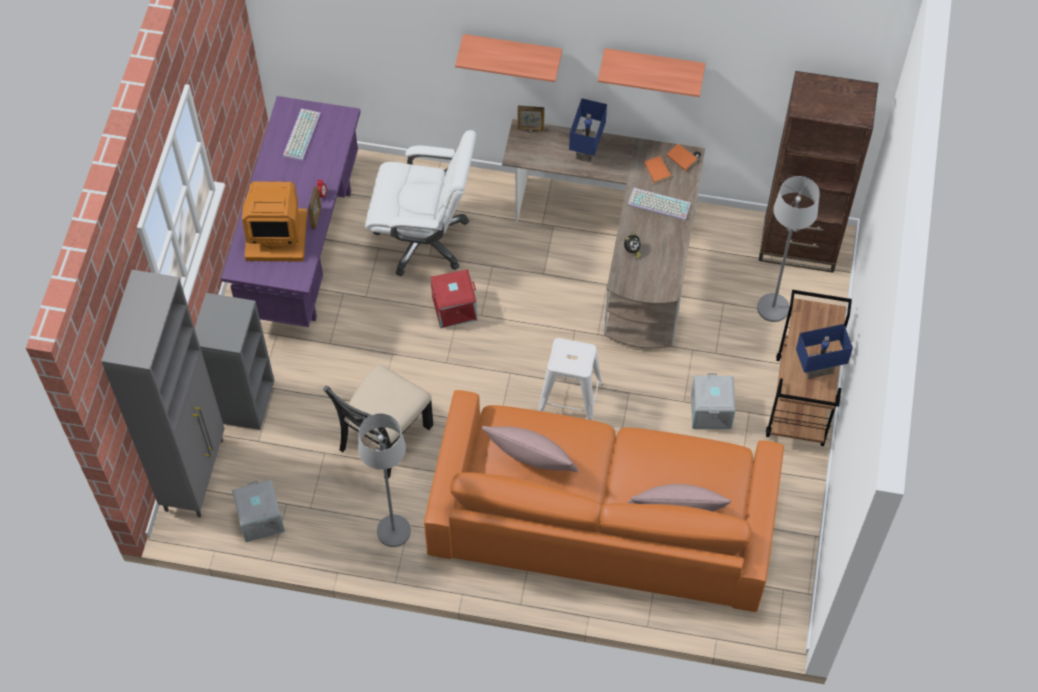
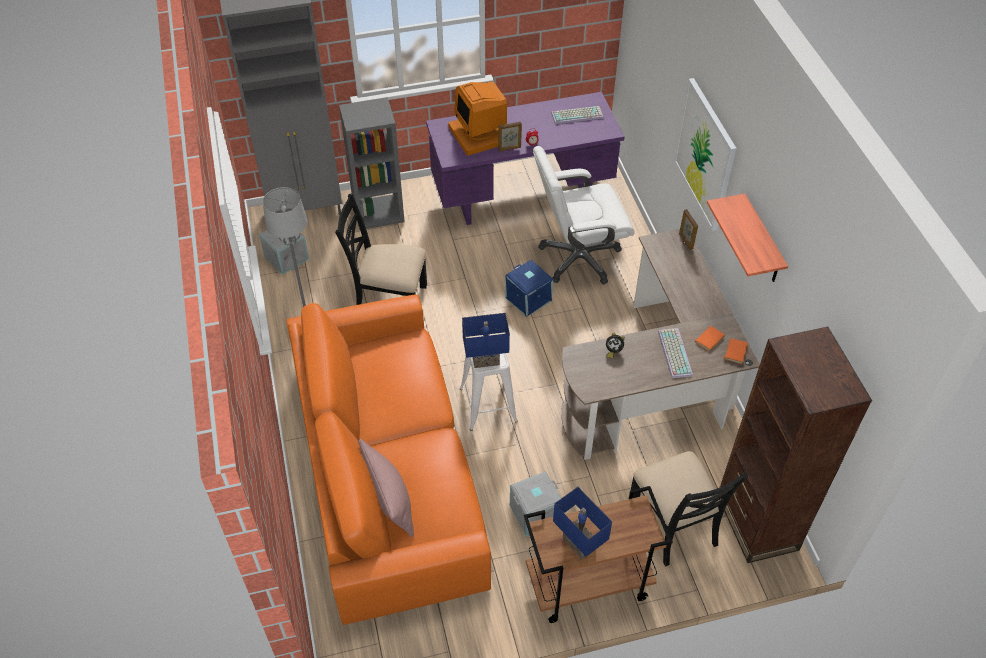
camera: 65 degrees right, 10 degrees down
(424, 239) = (578, 258): white office chair -> white office chair turned 90 degrees clockwise
(454, 307) = (529, 299): red storage box -> blue storage box
(512, 52) = (705, 154): shelf -> picture
(530, 458) = (387, 373): pink pillow -> none
(588, 151) = (693, 285): blue table lamp -> blue table lamp (485, 361)
(773, 308) = (674, 525): grey floor lamp -> black chair

